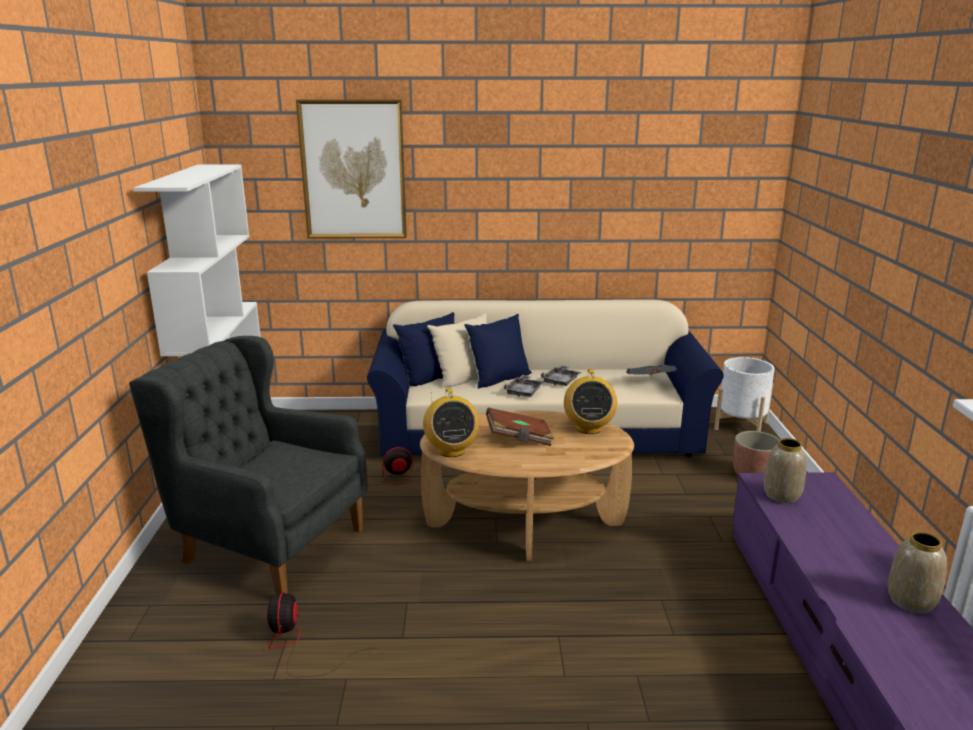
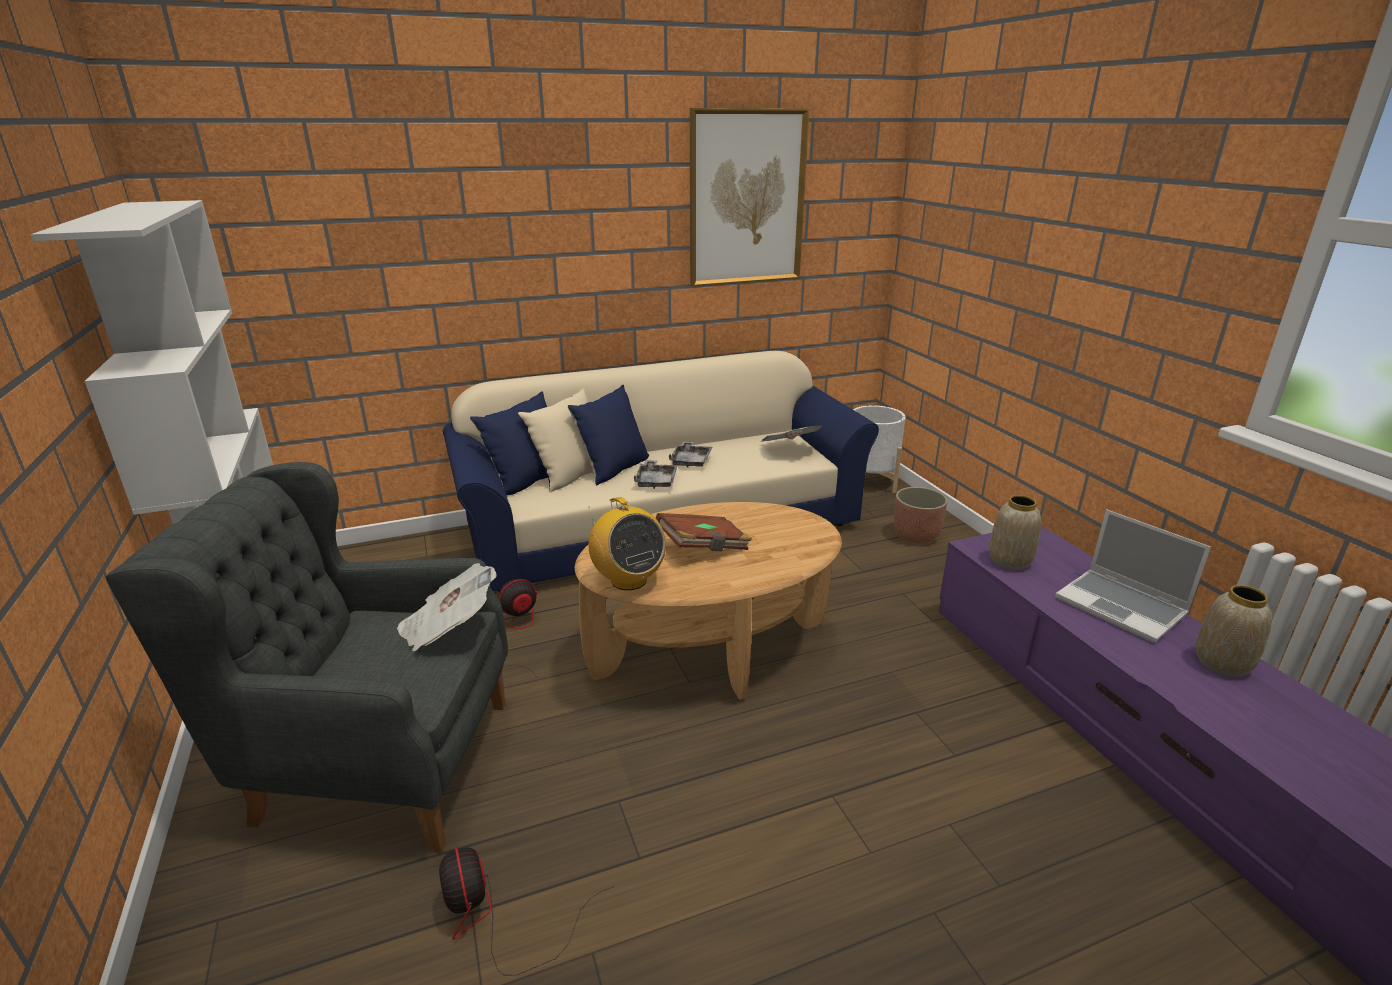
camera: 20 degrees left, 5 degrees up
(322, 459) = (449, 628): none -> newspaper
(353, 170) = (377, 206): picture -> picture (746, 198)
(588, 428) = (775, 518): radio -> none
(856, 546) = (1122, 607): none -> laptop

